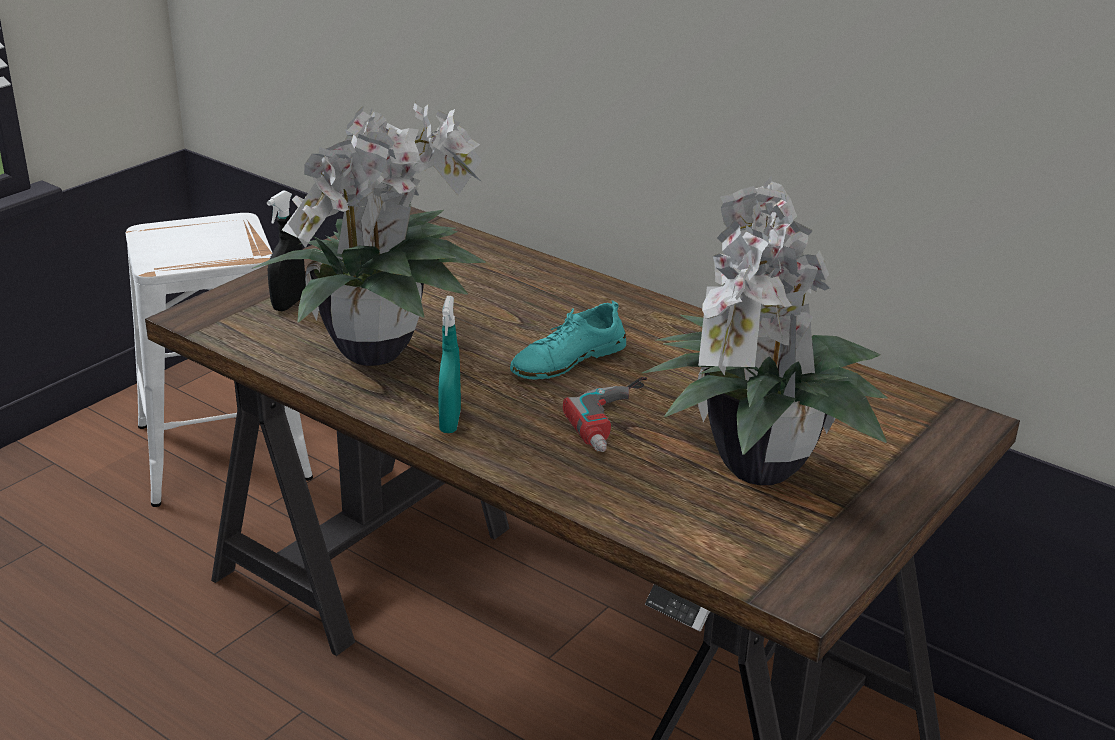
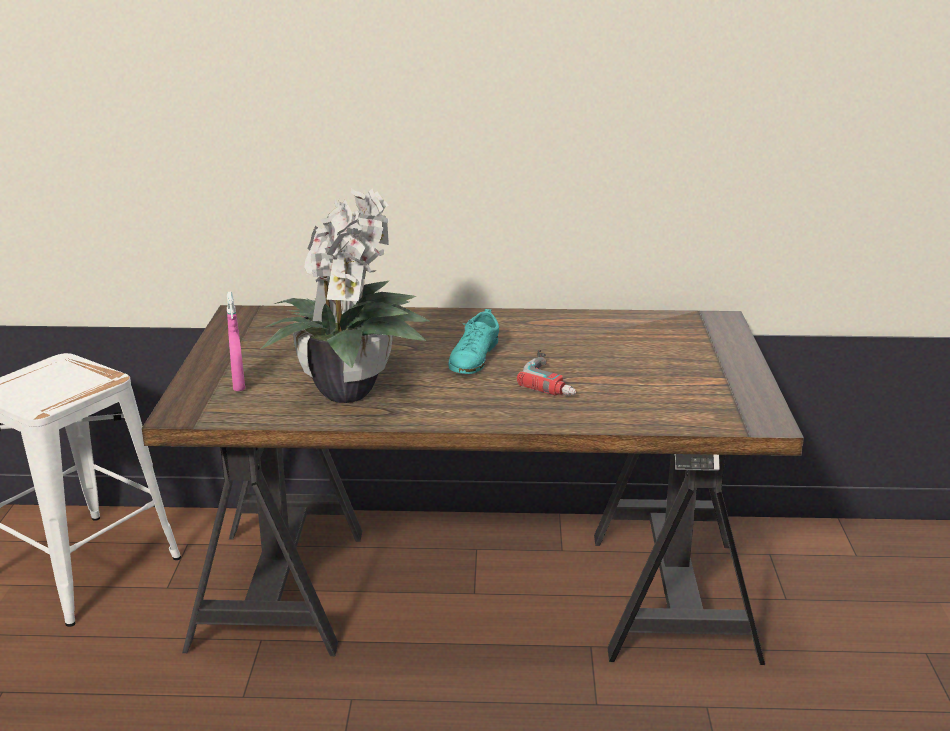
camera: 35 degrees left, 5 degrees down
(289, 304) = (238, 385): black spray bottle -> pink spray bottle
(450, 422) = (459, 413): turquoise spray bottle -> none
(753, 472) = (660, 377): potted plant -> none

